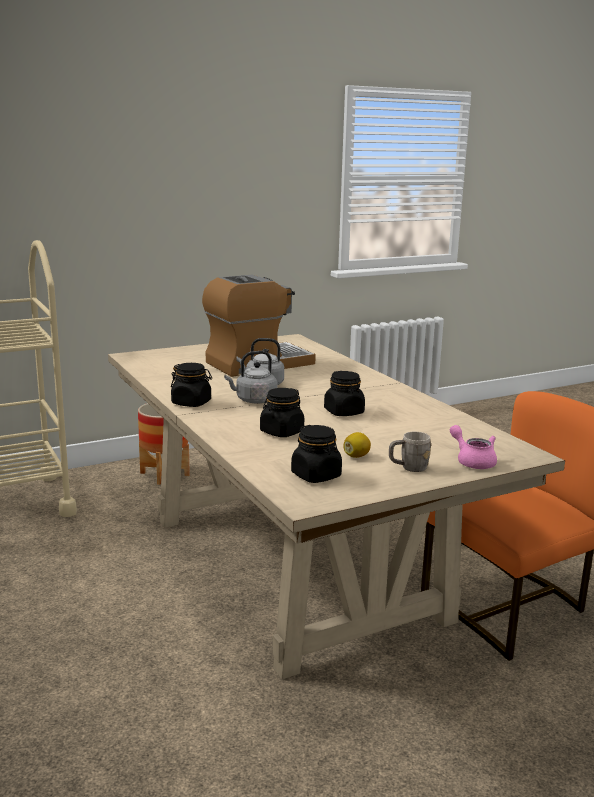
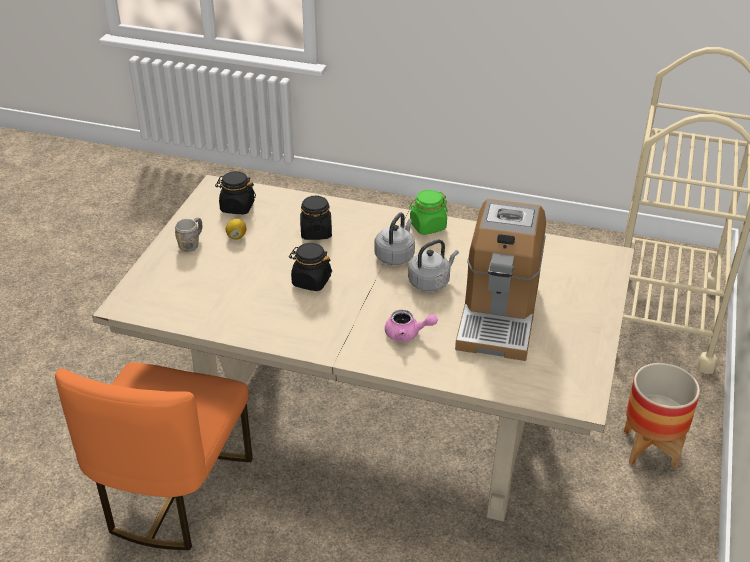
camera: 135 degrees right, 20 degrees up
(191, 403) = (427, 226): black jar -> green jar
(473, 461) = (156, 274): pink teapot -> pink teapot (407, 334)

